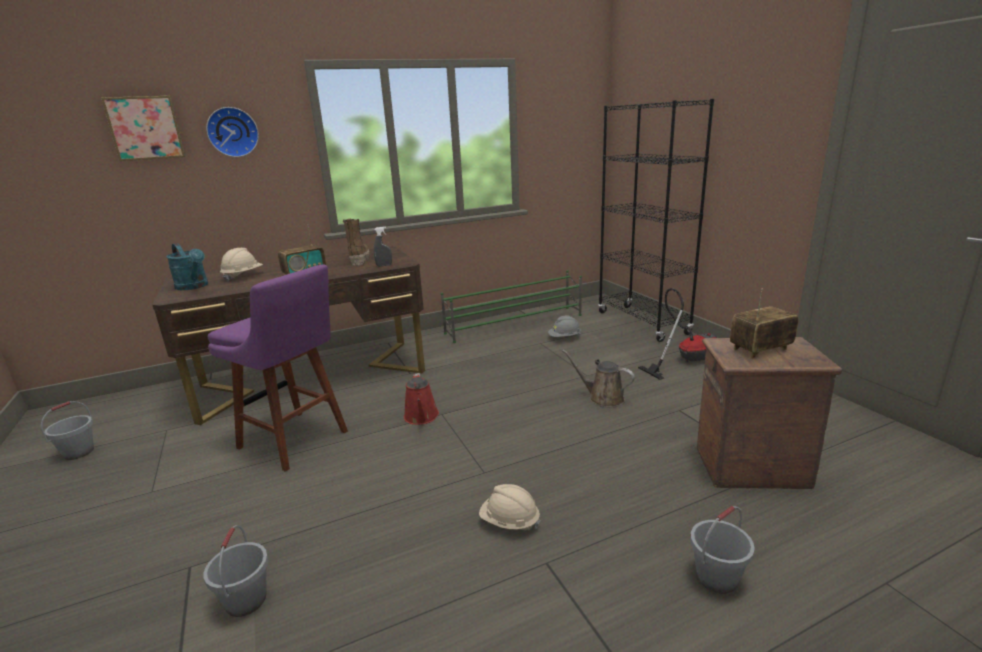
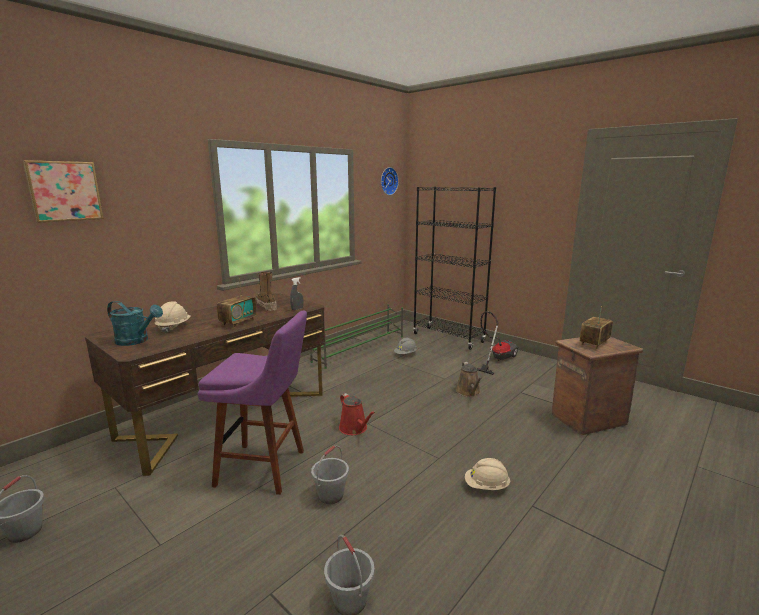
camera: 25 degrees left, 5 degrees down
(233, 132) = (146, 197): wall clock -> wall clock (388, 181)
(602, 398) = (469, 392): brown watering can -> brown watering can turned 105 degrees counterclockwise
(717, 578) = (626, 486): grey bucket -> grey bucket (331, 495)

